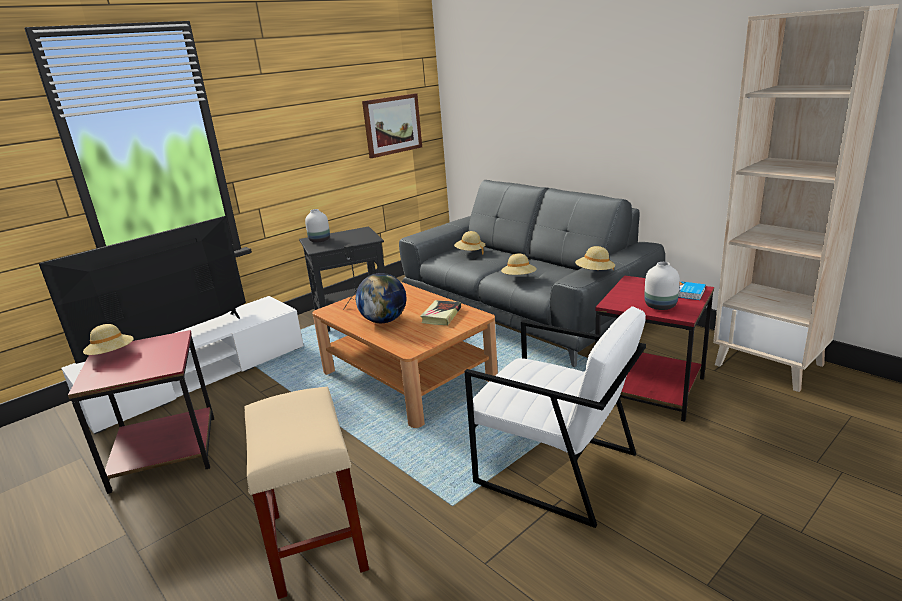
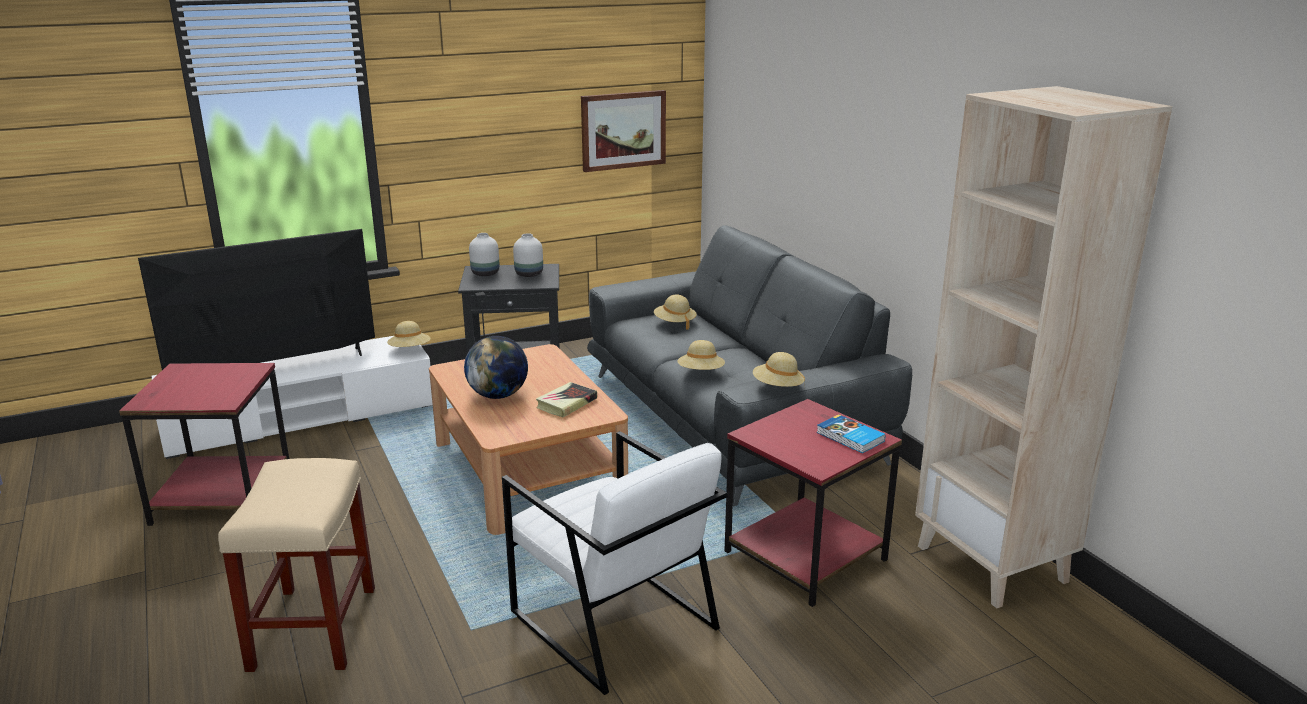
camera: 15 degrees right, 0 degrees up
(112, 355) = (183, 375): beige hat -> beige hat (410, 350)
(661, 306) = (805, 450): white vase -> white vase (529, 274)

